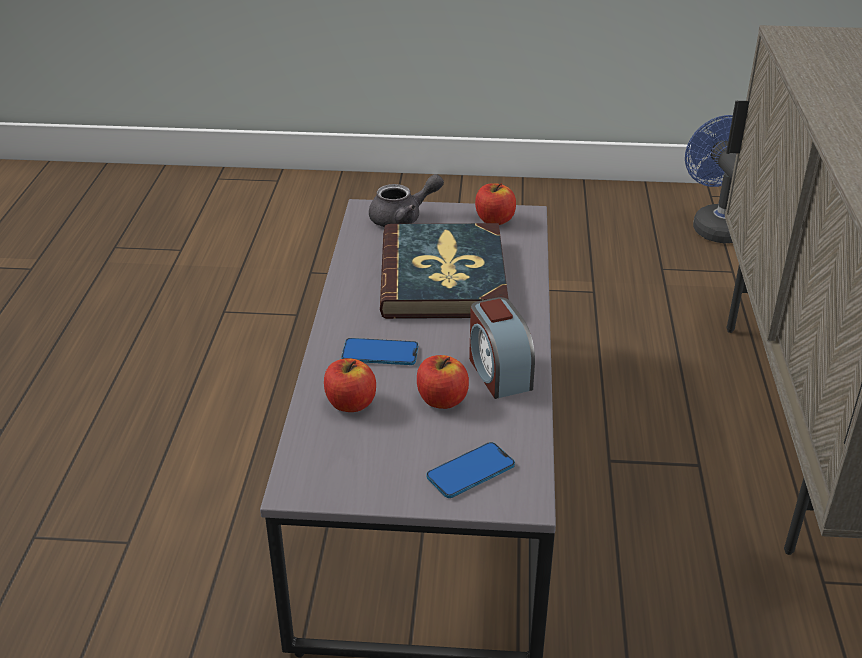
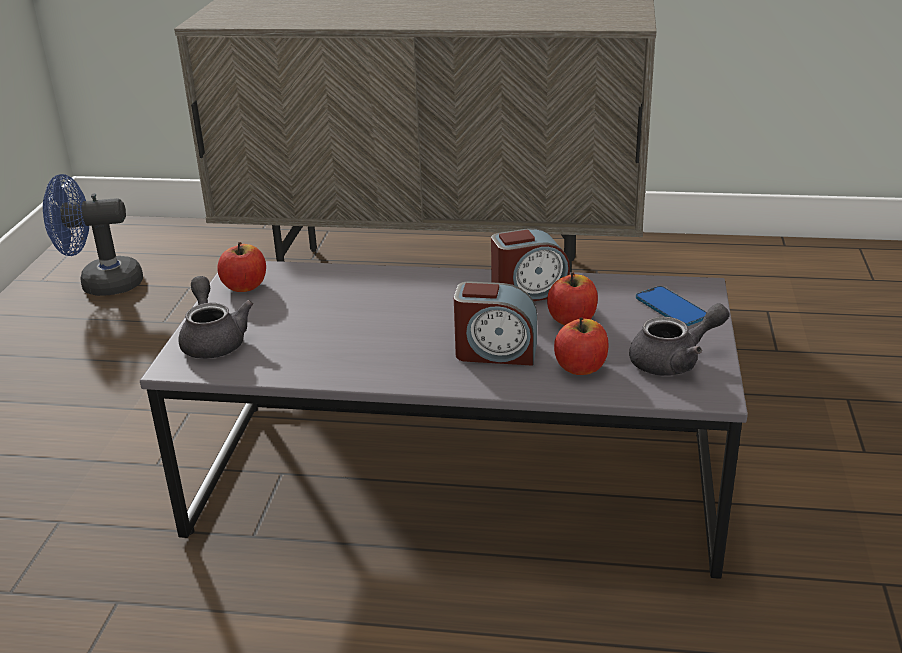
camera: 85 degrees left, 5 degrees down
(358, 465) = (674, 361): none -> grey teapot
(380, 353) = (495, 352): phone -> alarm clock
(444, 277) = (356, 316): book -> none

